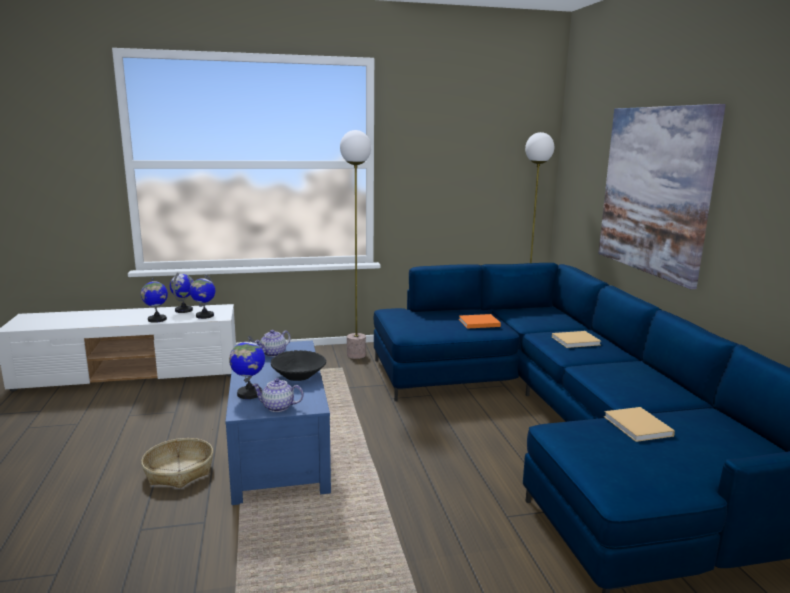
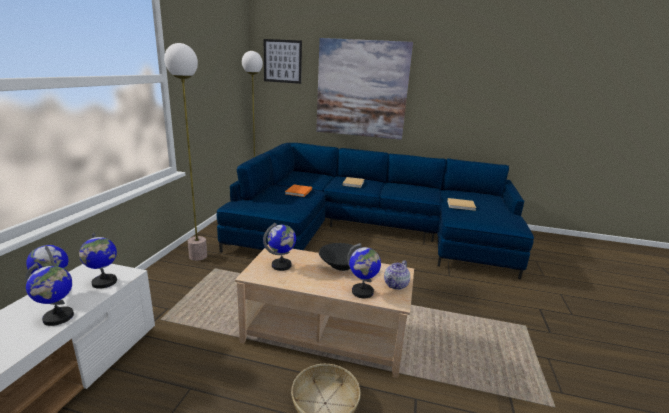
camera: 65 degrees left, 5 degrees up
(273, 354) = (281, 265): teapot -> globe
(280, 448) = (326, 333): blue coffee table -> beige coffee table
(583, 145) = (282, 61): none -> picture

